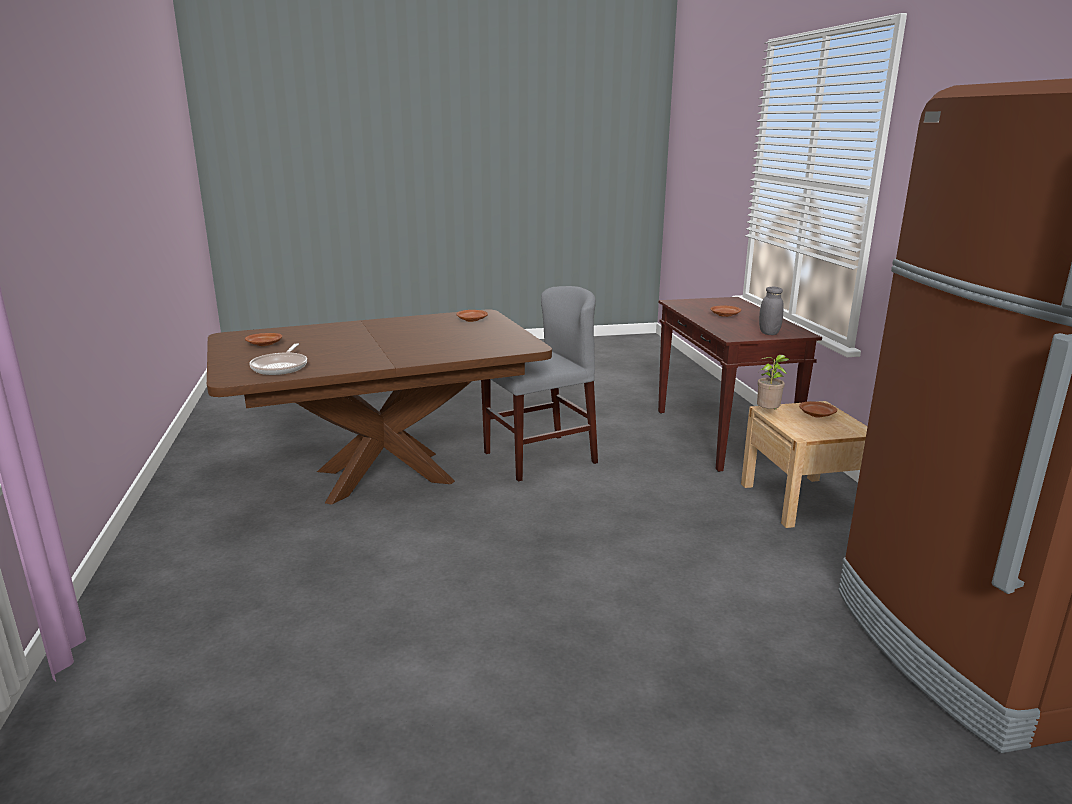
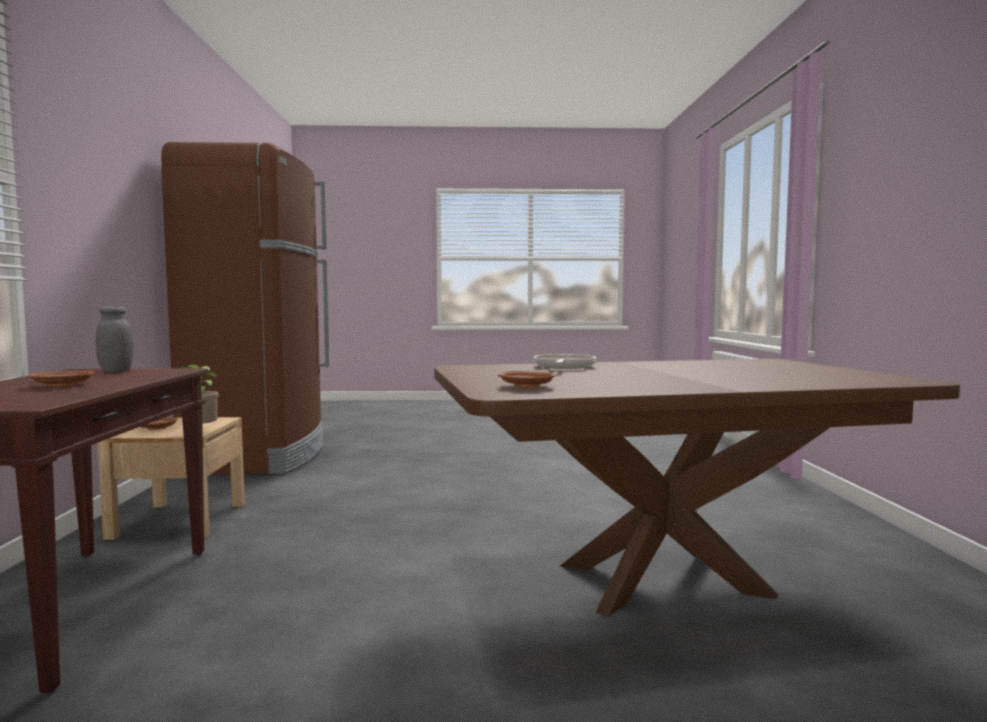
camera: 170 degrees left, 15 degrees down
(265, 344) = (820, 374): brown plate -> none
(281, 367) = (740, 363): frying pan -> frying pan (563, 367)
(539, 457) = (423, 592): grey chair -> none

